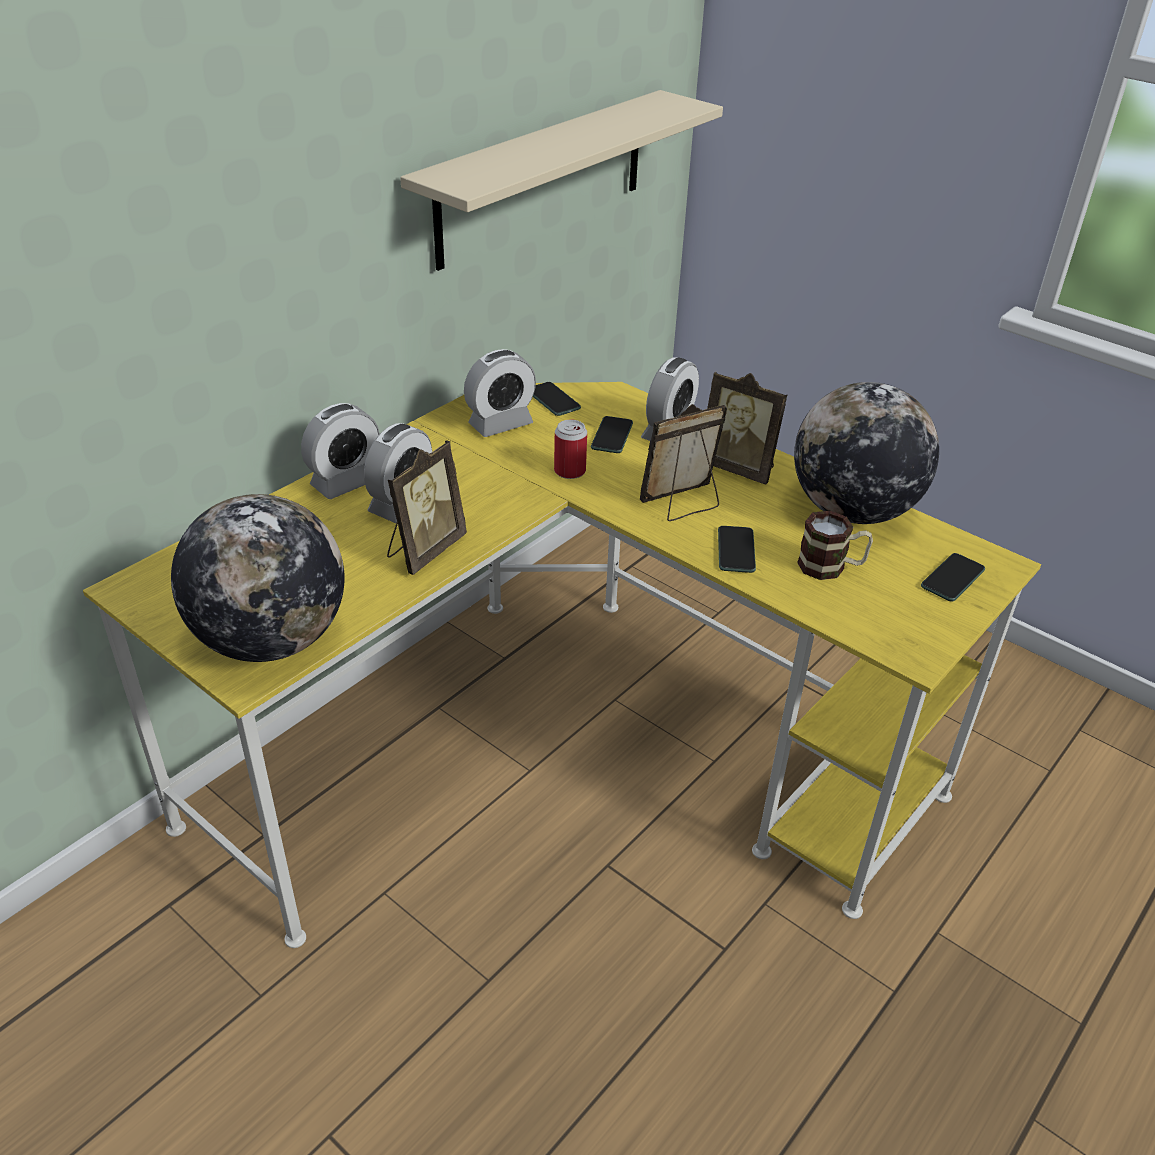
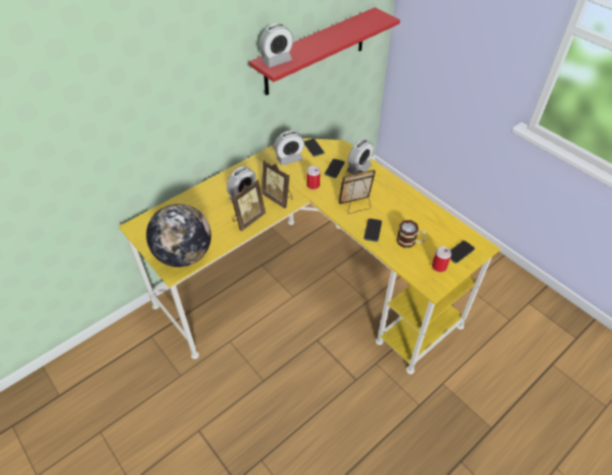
camera: 10 degrees right, 10 degrees up
(345, 482) = (222, 184): alarm clock -> alarm clock (277, 61)
(542, 178) = (315, 52): beige shelf -> red shelf
(739, 468) = (384, 189): picture frame -> picture frame (278, 198)
(852, 511) = (427, 215): globe -> none
(915, 612) = (439, 266): none -> can

